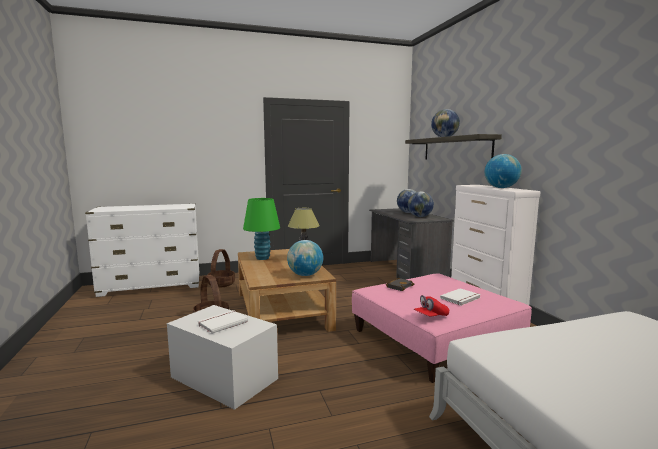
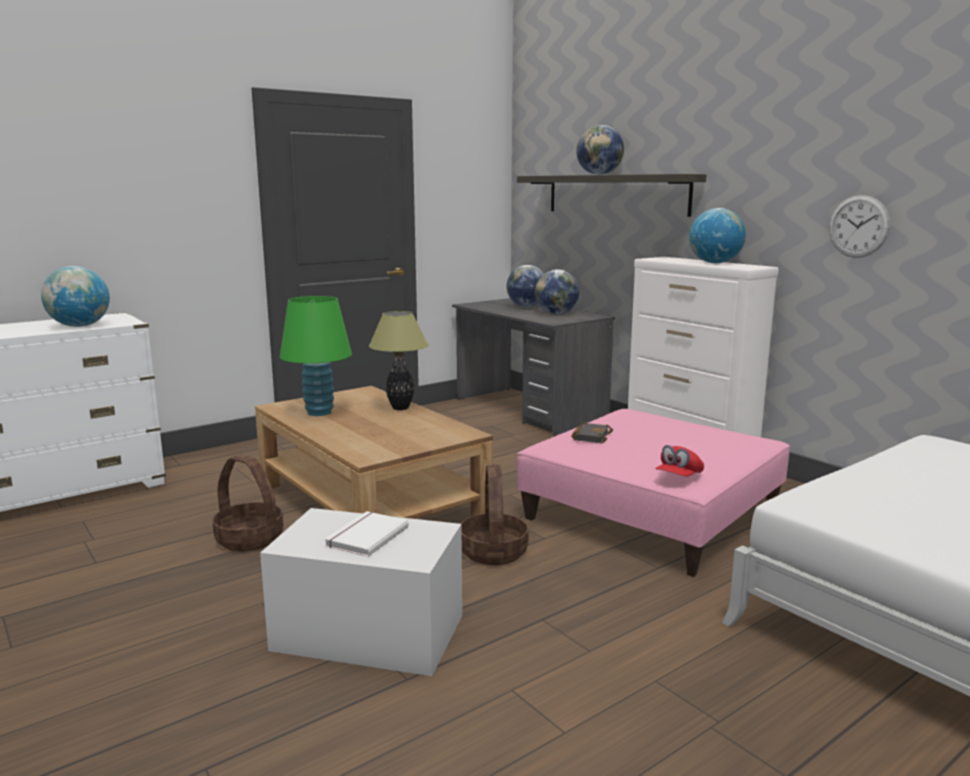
camera: 20 degrees left, 5 degrees up
(221, 284) = (207, 472): basket -> basket (494, 552)
(305, 275) = (434, 435): globe -> globe (80, 326)
(461, 298) = (696, 444): white book -> none
(590, 164) = (858, 226): none -> wall clock

